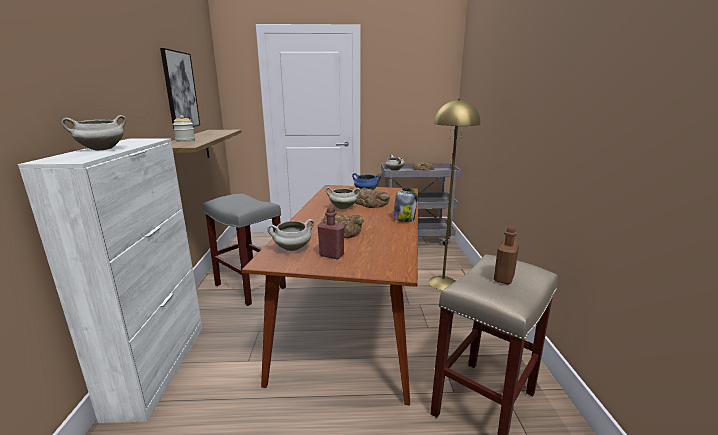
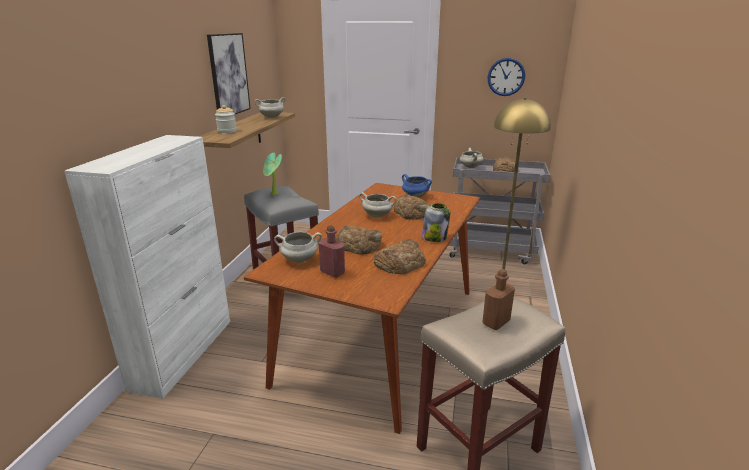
camera: 15 degrees right, 5 degrees up
(101, 149) = (133, 153): white cooking pot -> white cooking pot (271, 117)
(235, 200) = (274, 195): none -> potted plant
(388, 240) = (400, 262): none -> bread
(416, 96) = (506, 77): none -> wall clock

